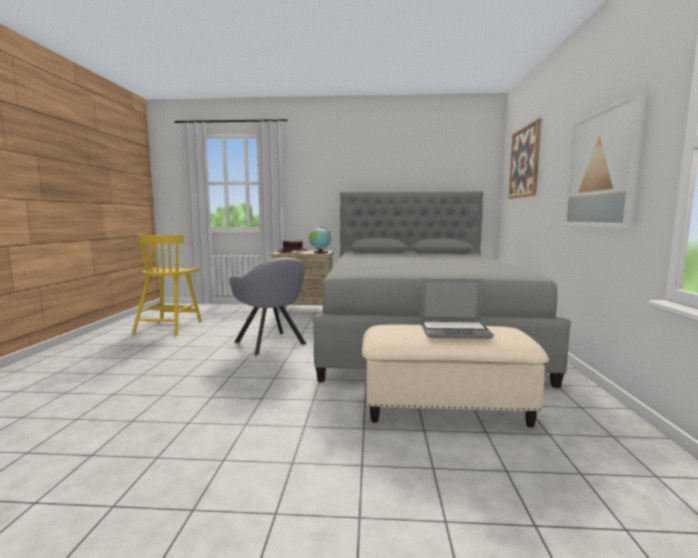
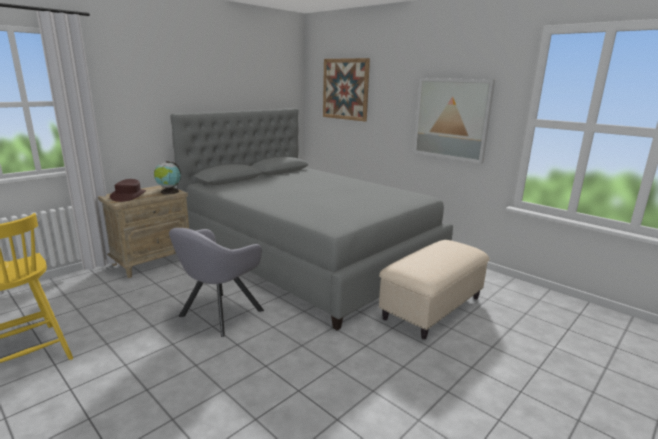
camera: 50 degrees left, 10 degrees up
(271, 344) = (218, 315): grey armchair -> grey armchair turned 120 degrees clockwise
(455, 331) = (445, 255): laptop -> none

